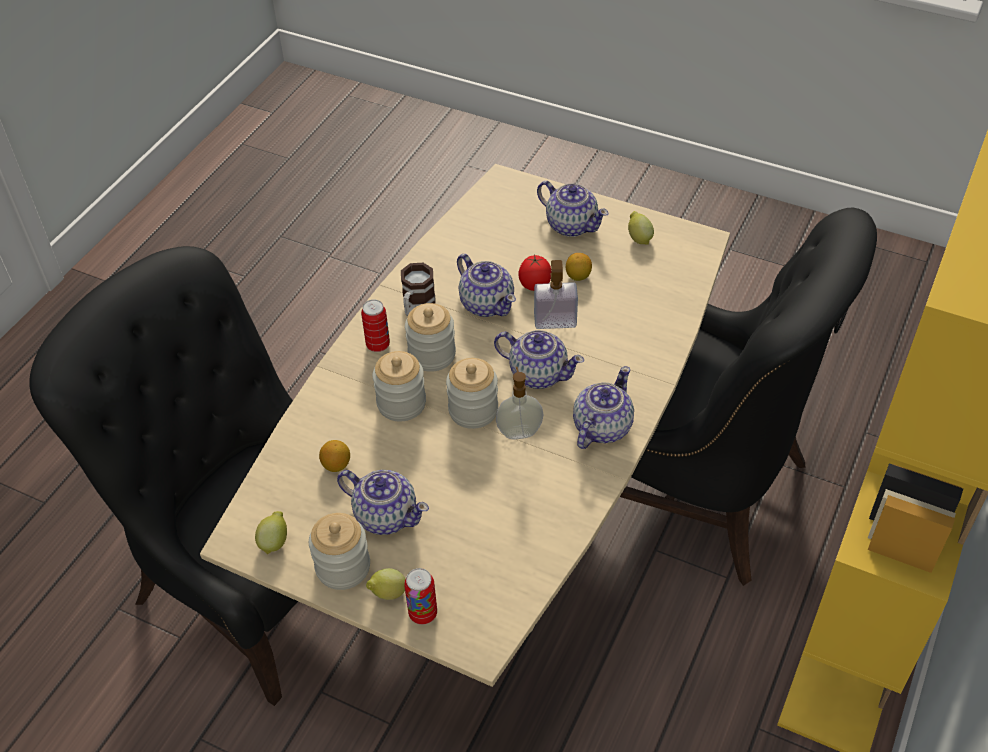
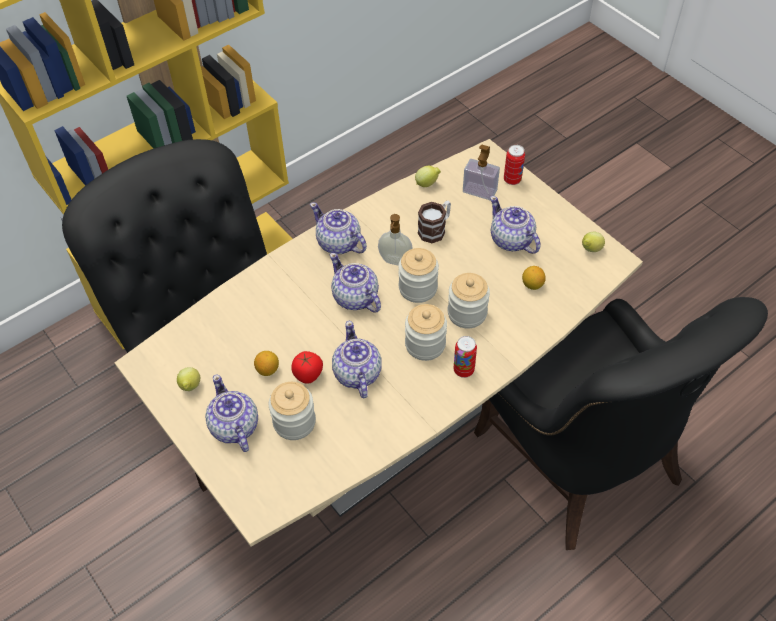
camera: 155 degrees left, 5 degrees up
(343, 567) = (550, 220): jar -> jar (294, 422)
(387, 594) = (528, 196): lemon -> lemon (427, 184)
(416, 306) = (415, 395): mug -> mug (435, 229)
(555, 321) = (314, 336): soap dispenser -> soap dispenser (479, 191)
(601, 427) = (339, 243): teapot -> teapot turned 75 degrees clockwise

